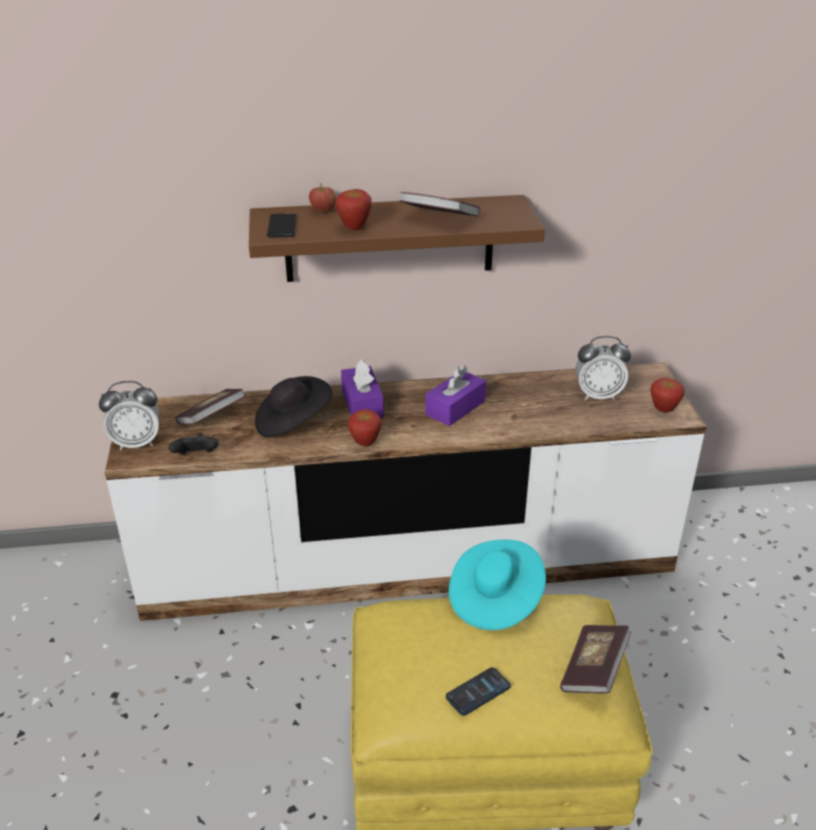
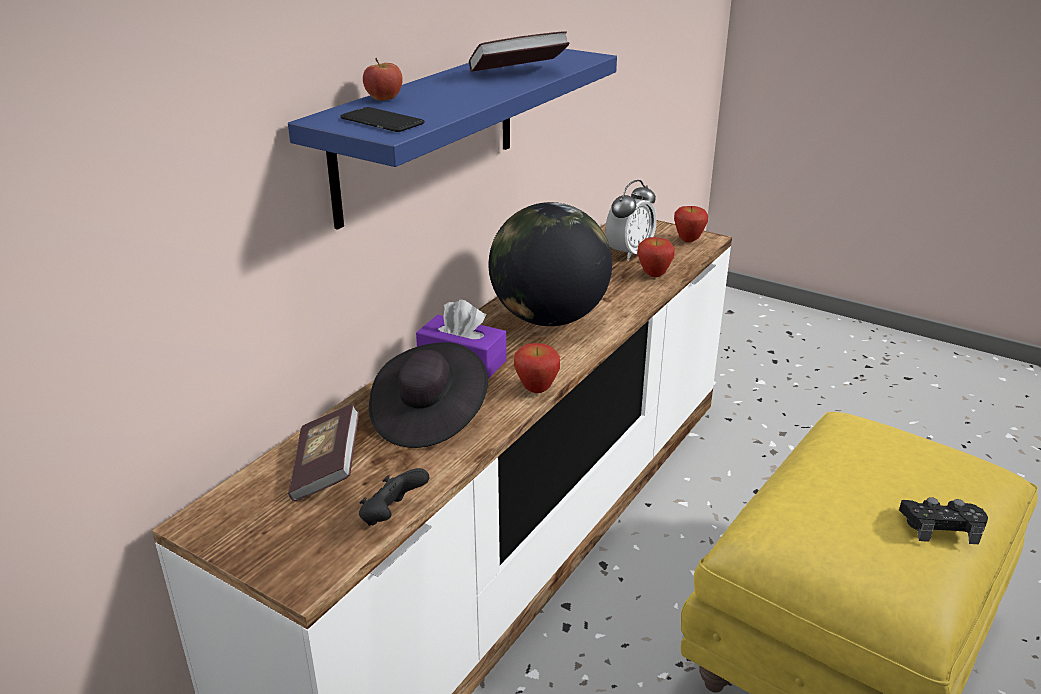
camera: 50 degrees left, 5 degrees down
(137, 443) = (282, 555): alarm clock -> none
(354, 228) = (461, 100): apple -> apple (654, 275)
(389, 238) = (427, 131): brown shelf -> blue shelf
(455, 408) = (549, 318): purple tissue box -> globe
(478, 692) = (941, 526): phone -> black game controller
(495, 600) = (813, 454): turquoise hat -> none
(593, 670) = (952, 449): book -> none

